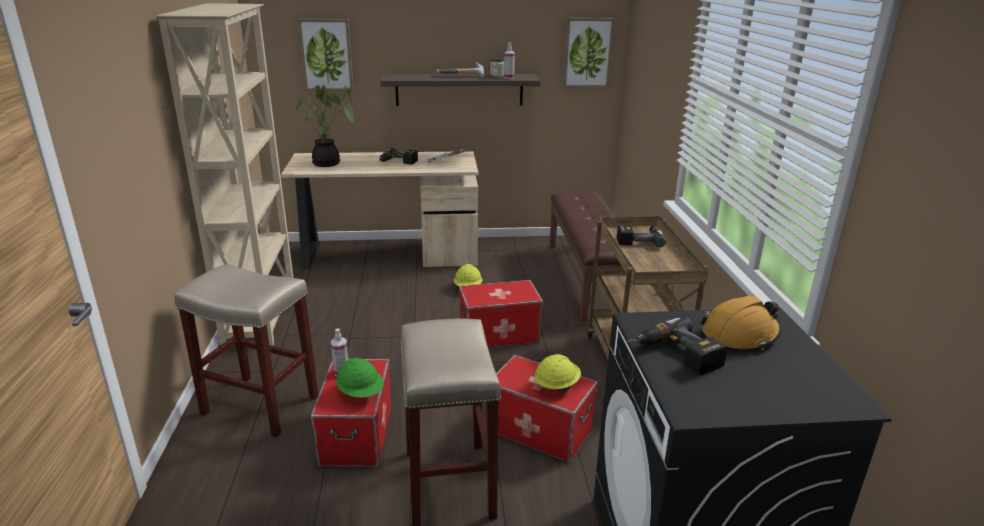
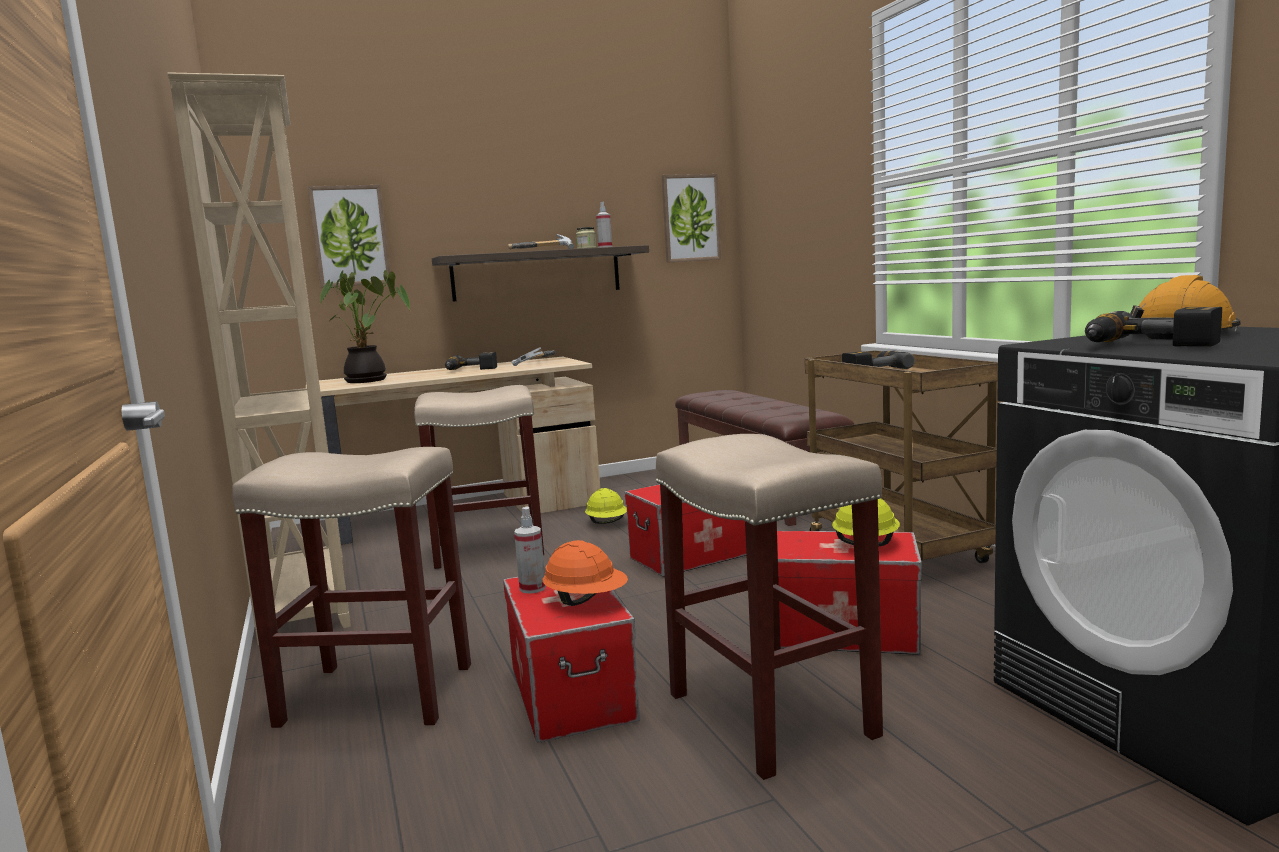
camera: 15 degrees left, 15 degrees down
(361, 393) = (587, 601): green hard hat -> orange hard hat
(381, 296) = (487, 550): none -> beige stool

